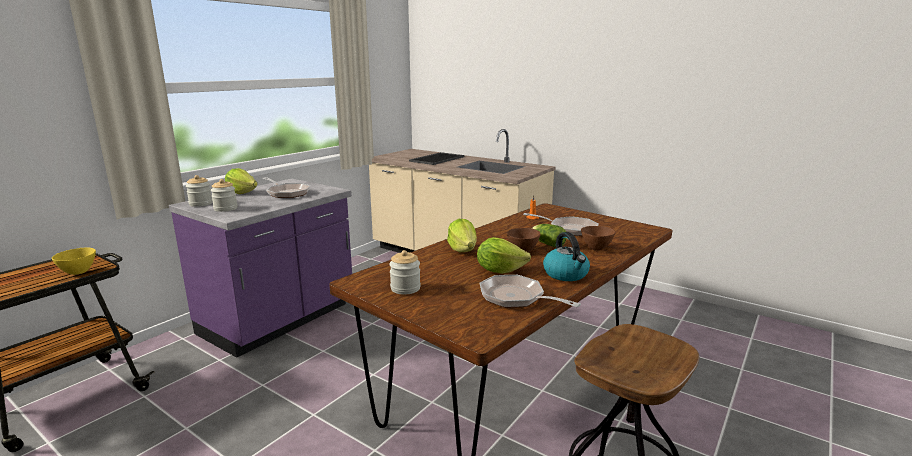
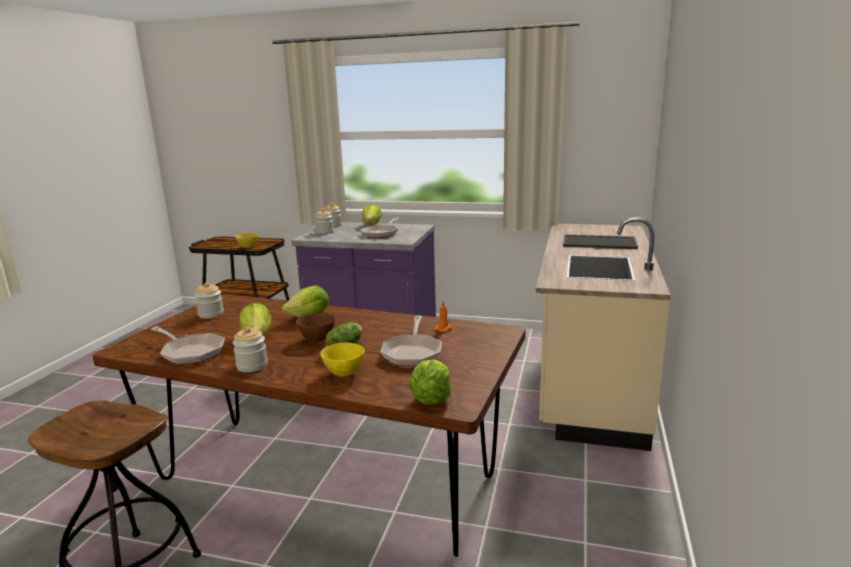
camera: 70 degrees right, 0 degrees up
(516, 298) = (190, 352): frying pan -> frying pan turned 105 degrees clockwise
(566, 274) = (252, 366): kettle -> jar
(596, 248) = (345, 373): brown bowl -> yellow bowl
(643, 233) = (431, 399): none -> lettuce

